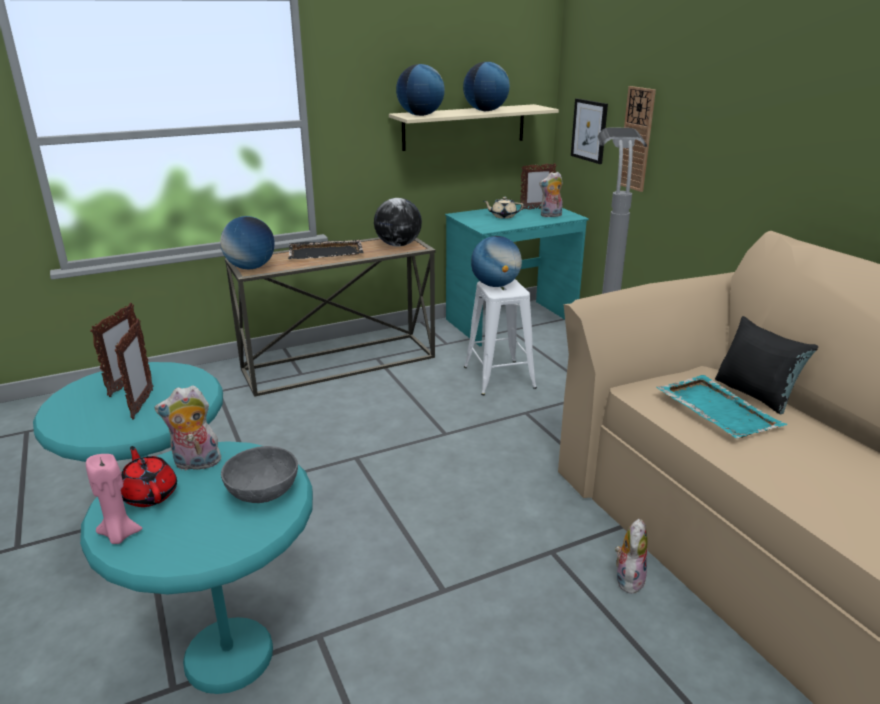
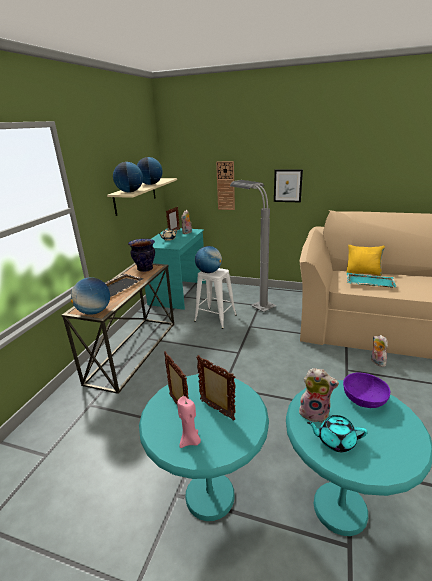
camera: 45 degrees left, 0 degrees up
(119, 535) = (374, 467): pink candle -> pink candle (190, 441)
(150, 494) = (335, 441): red teapot -> turquoise teapot
(196, 464) = (315, 412): plush toy -> plush toy turned 105 degrees counterclockwise
(262, 492) = (364, 400): grey bowl -> purple bowl
(398, 245) = (145, 269): globe -> vase
(589, 130) = (191, 186): picture -> picture (287, 186)
(755, 394) = (363, 272): black pillow -> yellow pillow

